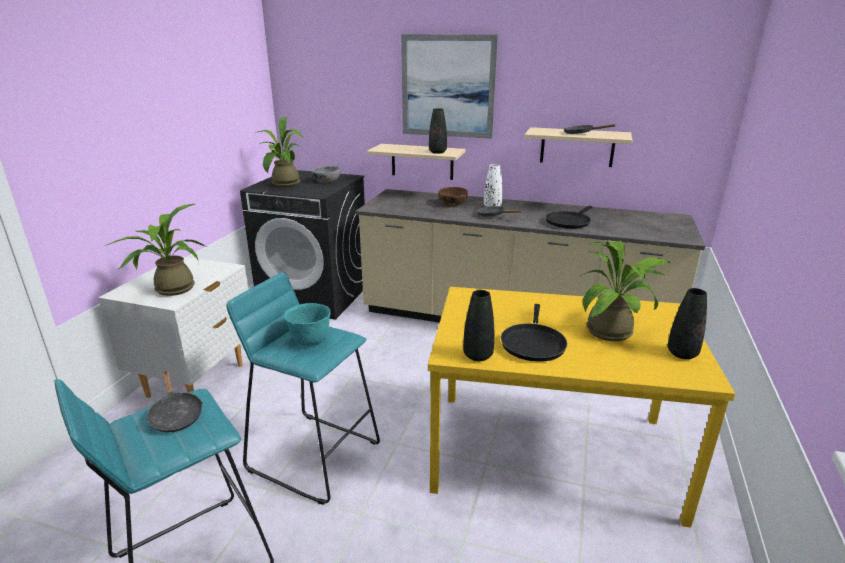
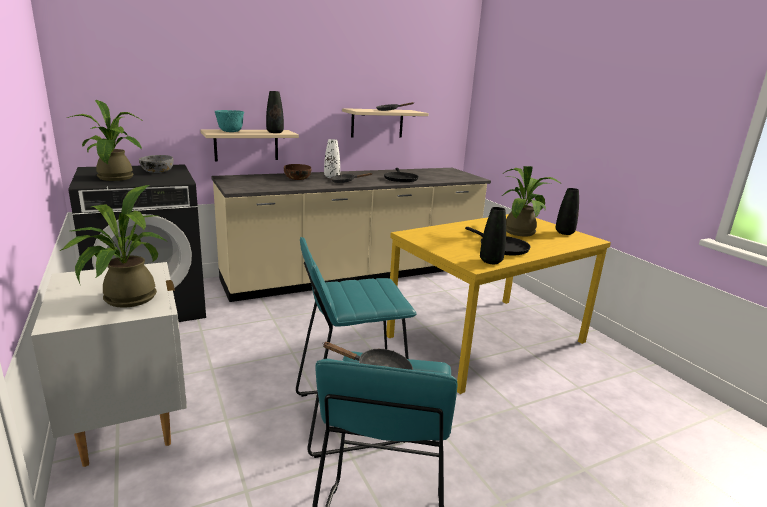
camera: 45 degrees left, 5 degrees down
(309, 341) = (363, 292): turquoise bowl -> turquoise bowl (230, 132)
(448, 86) = (269, 72): picture -> none

